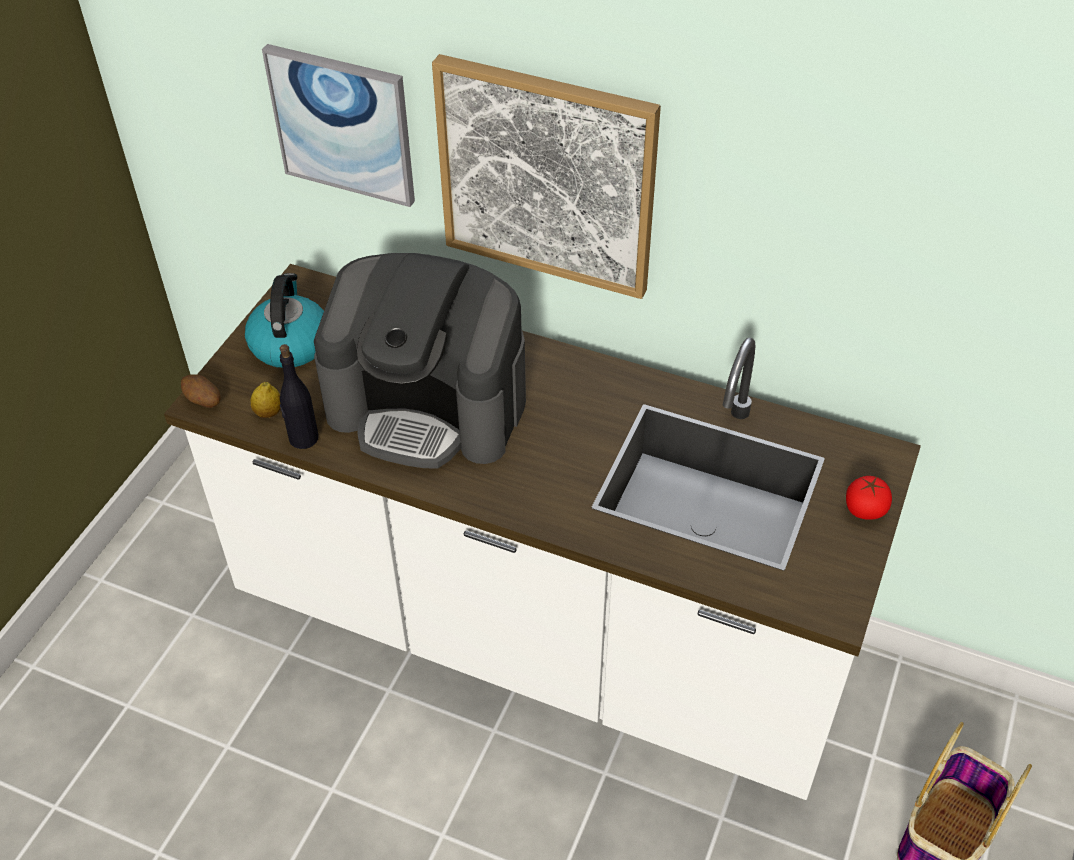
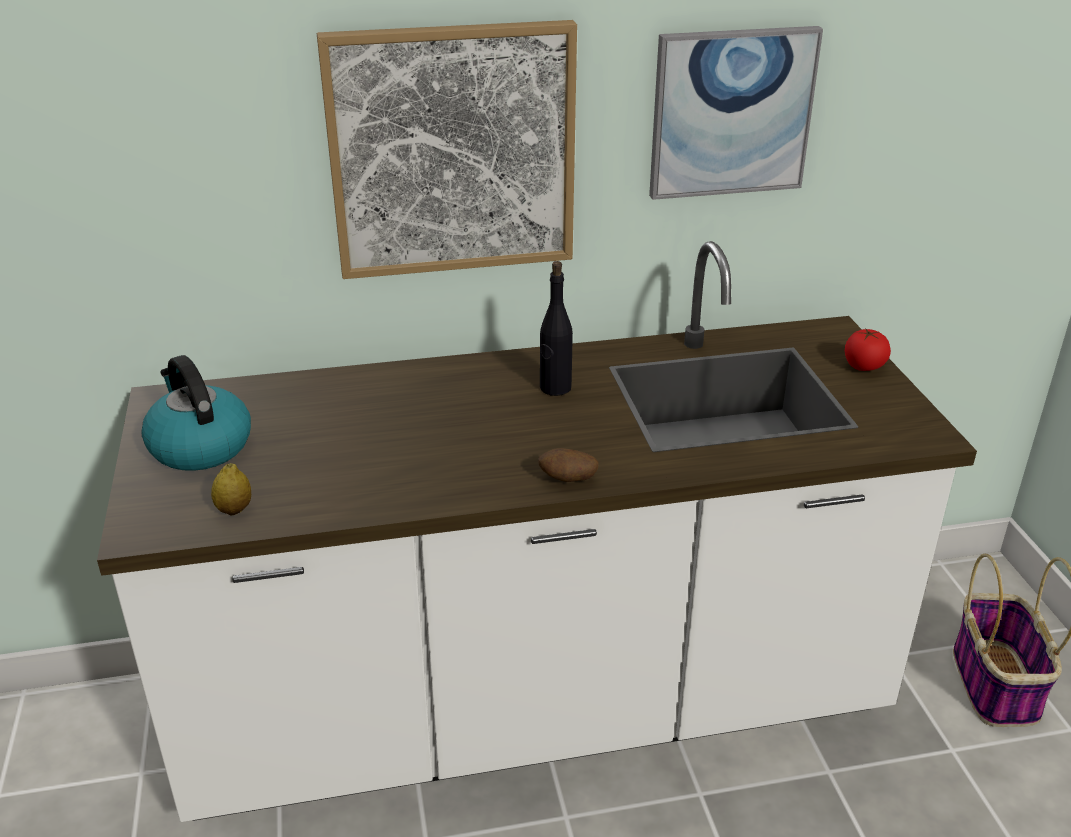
camera: 35 degrees left, 15 degrees down
(203, 401) = (140, 530): potato -> potato (567, 480)
(303, 438) = (299, 514): black bottle -> black bottle (555, 388)
(343, 124) = (193, 168): picture -> picture (731, 113)
(429, 406) = (409, 439): coffee machine -> none

